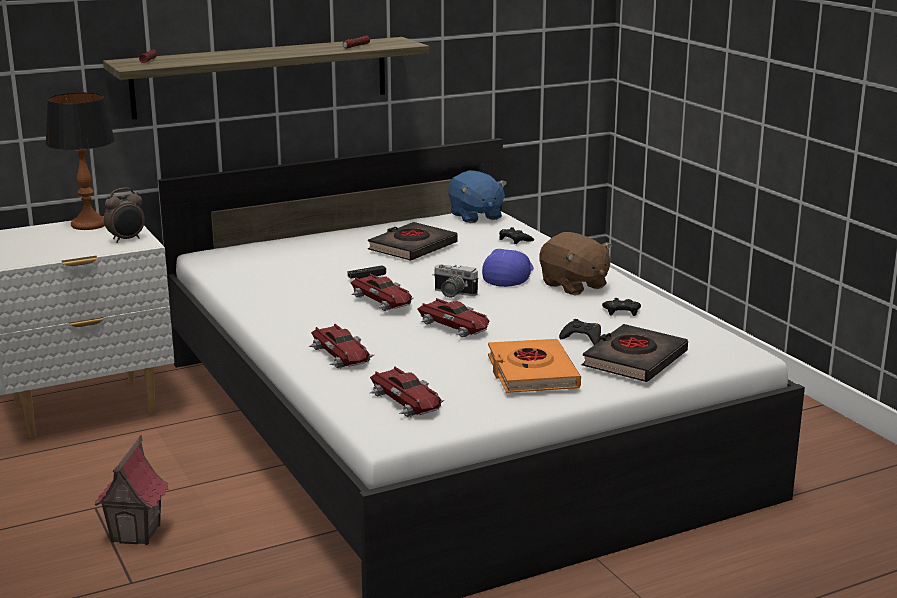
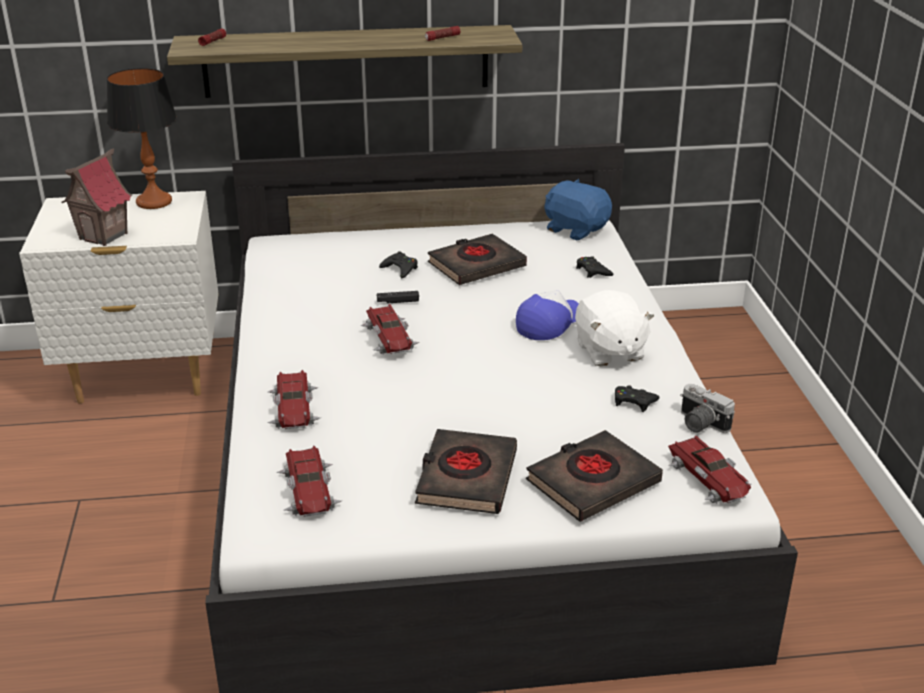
camera: 20 degrees right, 10 degrees up
(127, 239) = (170, 228): alarm clock -> none
(136, 533) = (94, 541): toy house -> toy house (104, 236)
(452, 294) = (467, 341): camera -> camera (699, 424)
(455, 325) = (437, 389): toy car -> toy car (709, 479)
(475, 216) = (576, 229): blue plush toy -> blue plush toy turned 135 degrees clockwise
(531, 373) = (466, 478): orange book -> black book
(574, 285) = (609, 351): brown plush toy -> white plush toy
(582, 337) = (561, 433): black game controller -> black game controller (400, 269)

